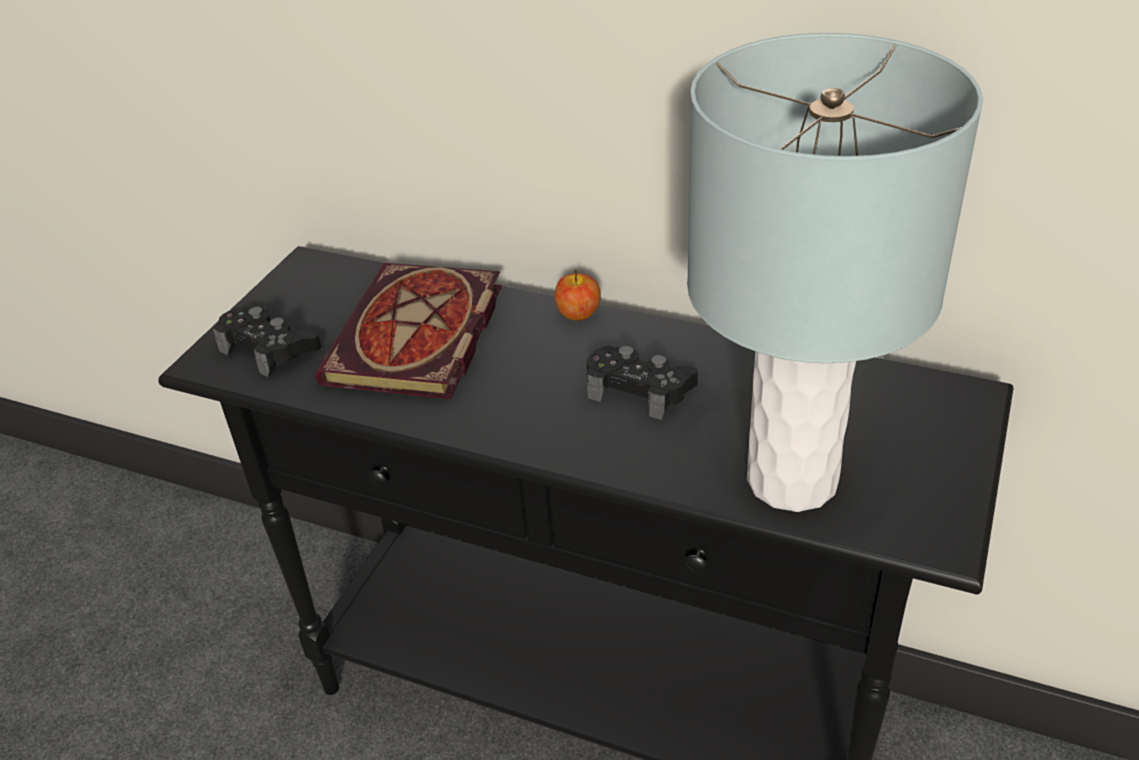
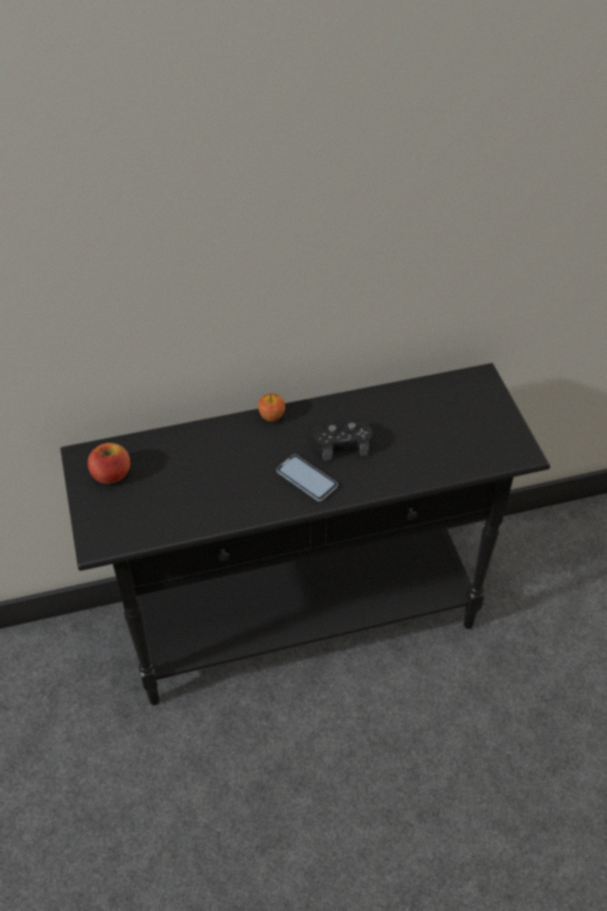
camera: 40 degrees left, 10 degrees up
(269, 348) = (125, 517): black game controller -> none
(311, 295) = (111, 474): none -> apple
(417, 339) = (203, 471): book -> none
(539, 410) = (307, 479): none -> phone
(791, 481) = (447, 456): grey table lamp -> none

